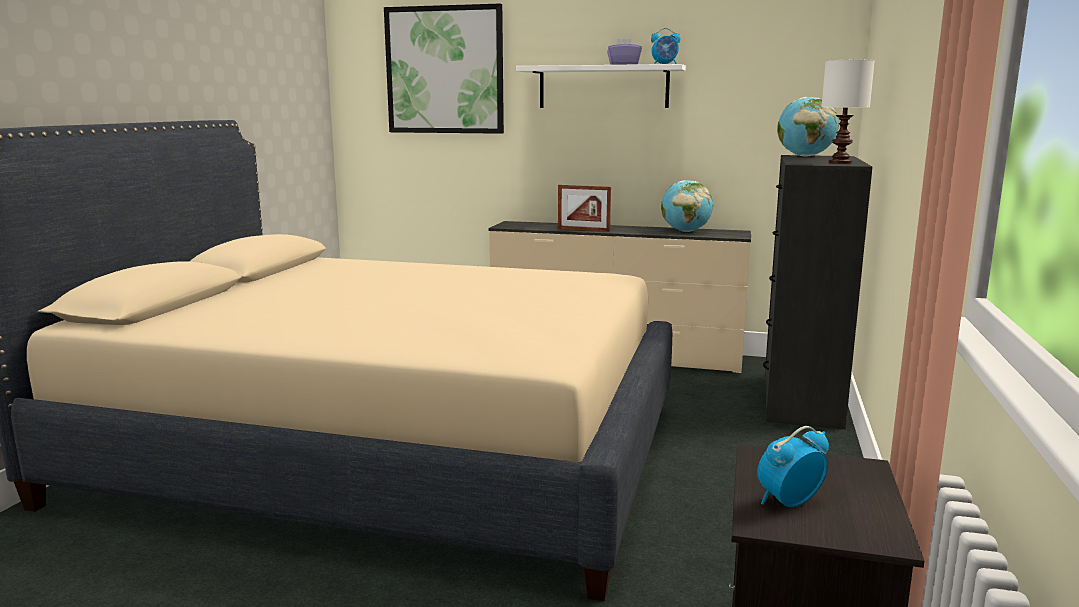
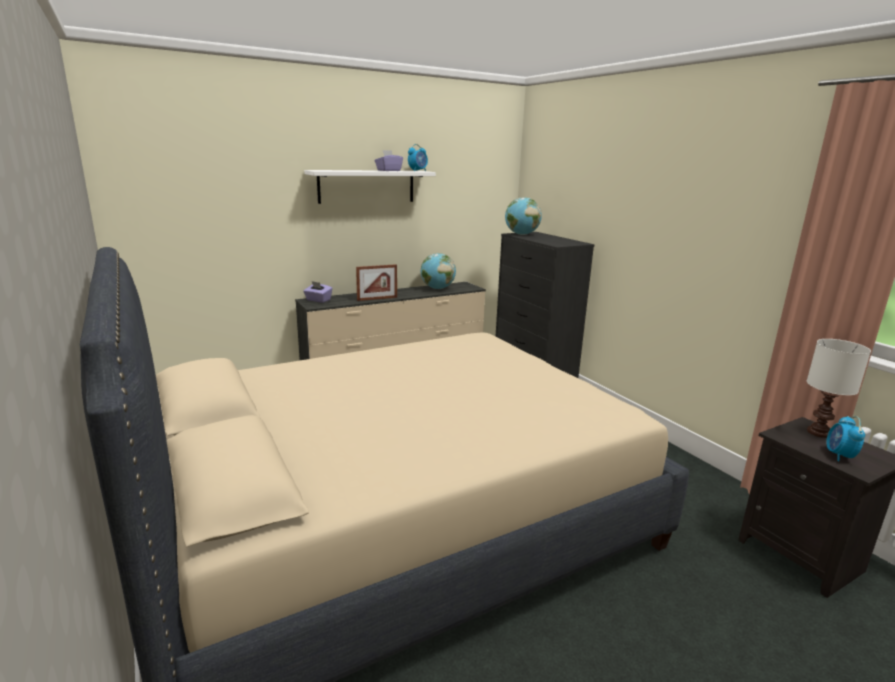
camera: 45 degrees left, 5 degrees up
(445, 70) = (226, 171): picture -> none
(521, 223) = (318, 300): none -> purple tissue box
(839, 162) = (568, 241): white table lamp -> white table lamp (817, 432)

